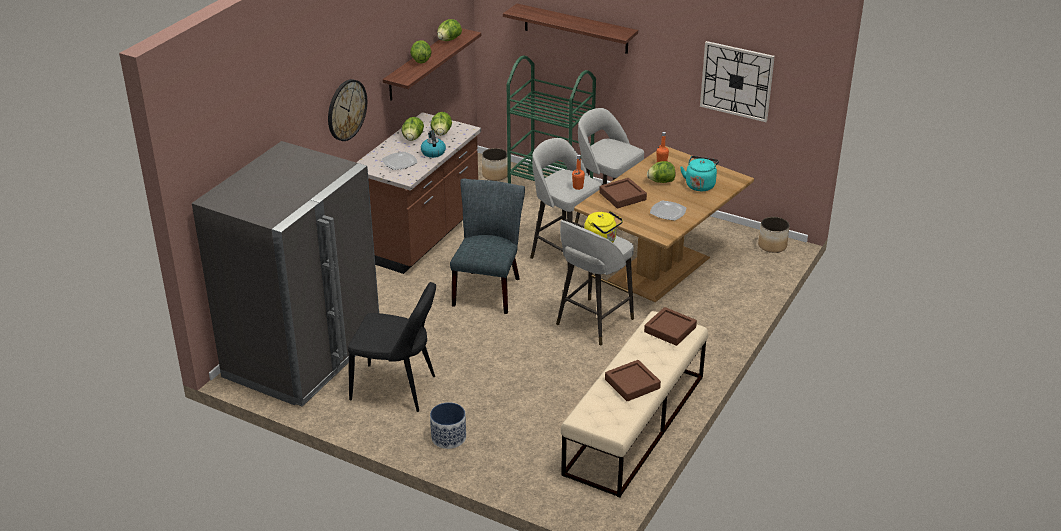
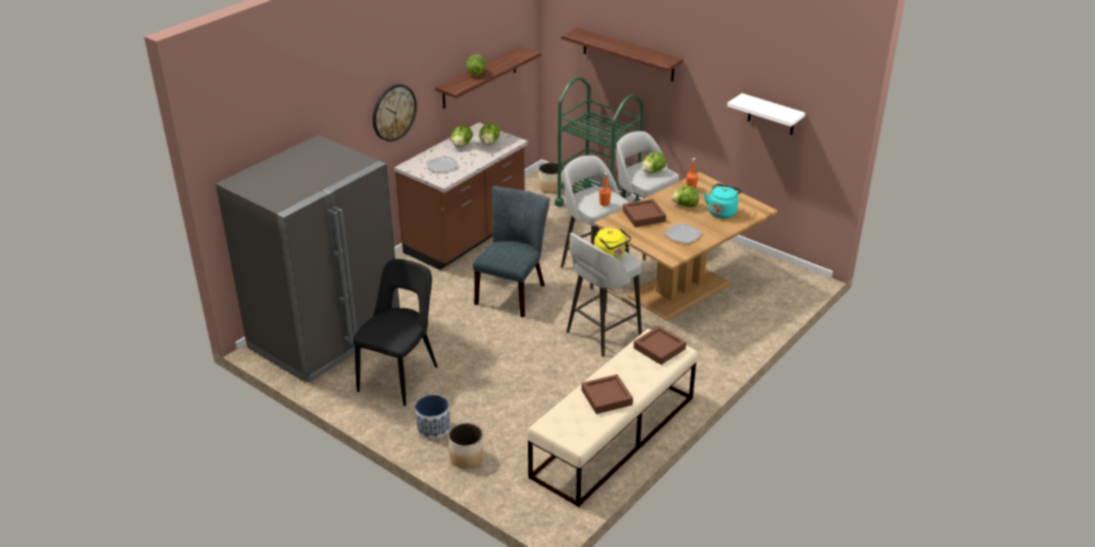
camera: 10 degrees right, 0 degrees up
(397, 389) = (400, 376): black chair -> black chair turned 90 degrees counterclockwise
(433, 152) = (475, 159): kettle -> none
(449, 40) = (508, 57): lettuce -> lettuce (652, 171)
(736, 81) = (771, 115): wall clock -> white shelf
(772, 246) = (796, 278): planter -> planter (466, 457)

